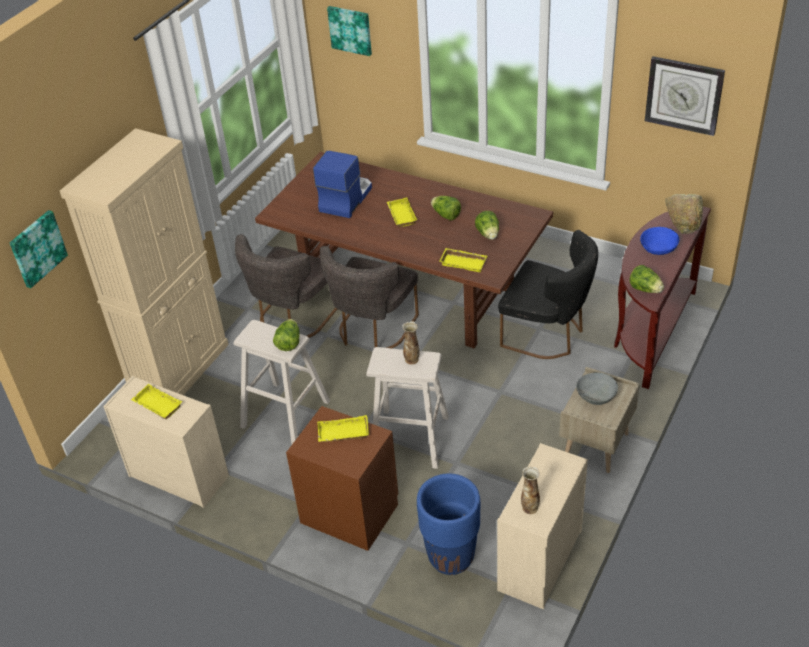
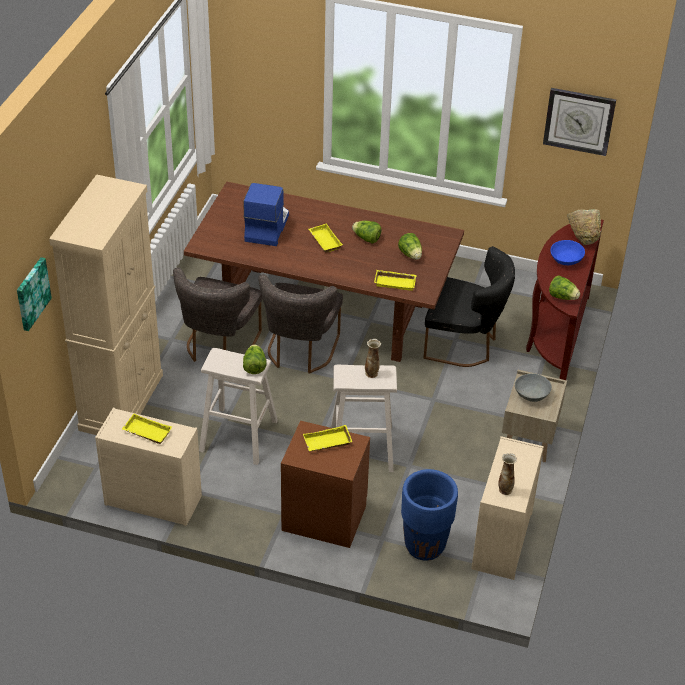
camera: 15 degrees left, 0 degrees up
(350, 30) = (252, 63): picture -> none

